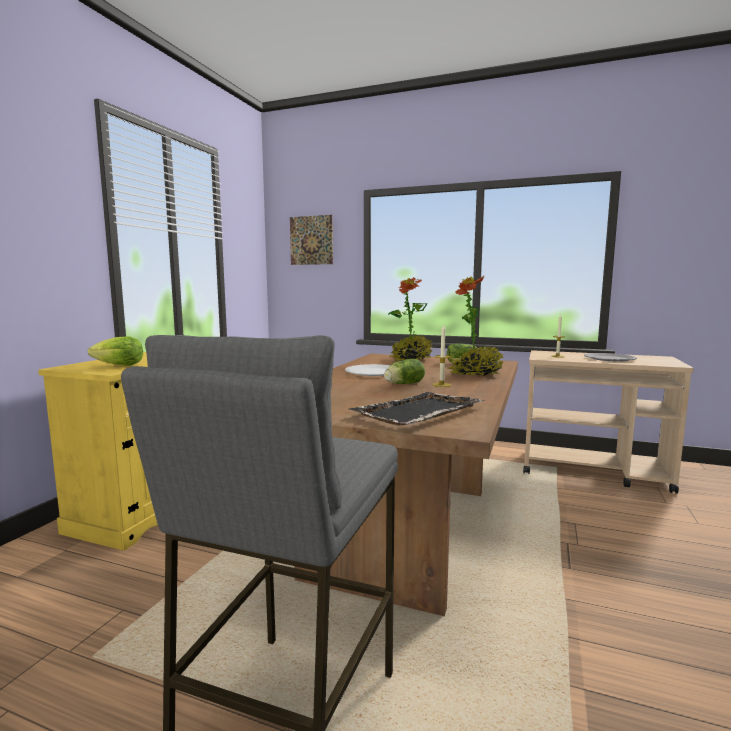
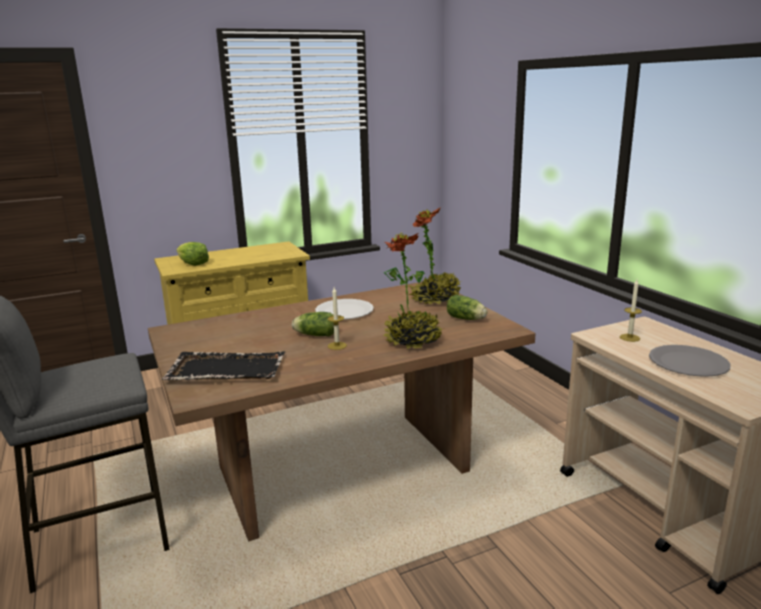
camera: 45 degrees right, 10 degrees up
(311, 240) = (474, 121): picture -> none

